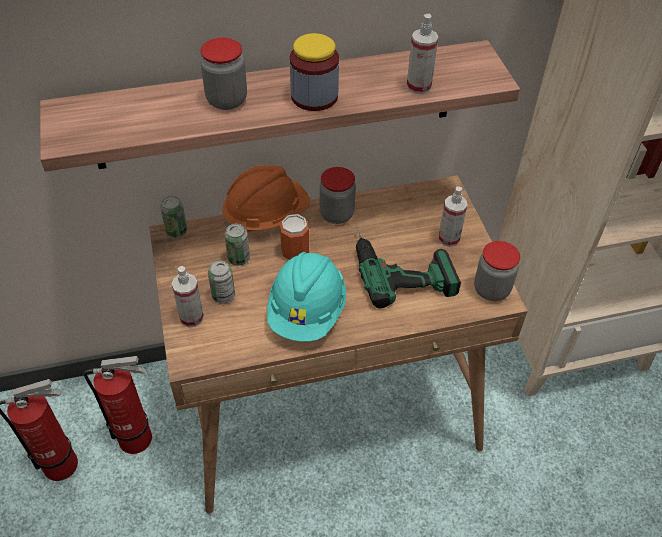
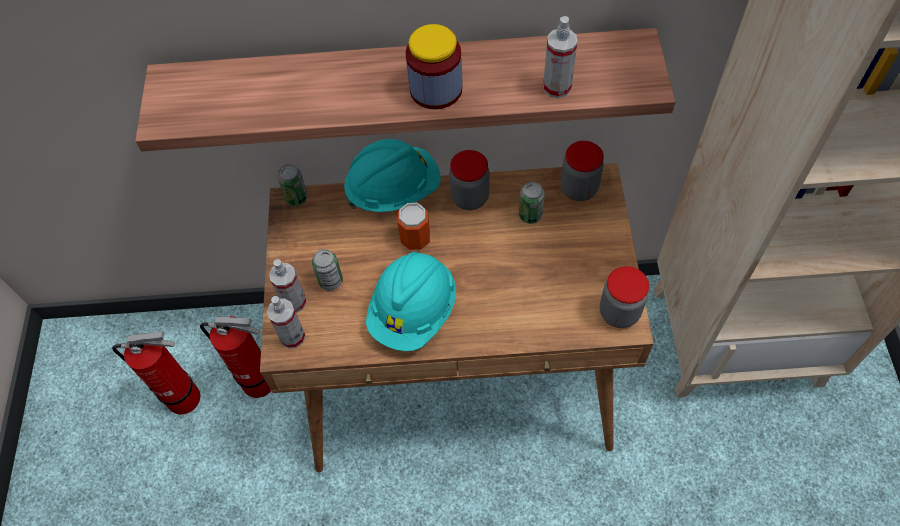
camera: 15 degrees right, 10 degrees up
(227, 100) = (340, 85): jar -> jar (579, 188)
(239, 258) = (355, 239): can -> can (530, 215)
(266, 216) = (394, 190): orange hard hat -> turquoise hard hat
(400, 264) = (525, 268): power drill -> none
(448, 238) = (587, 243): spray bottle -> spray bottle (292, 337)

